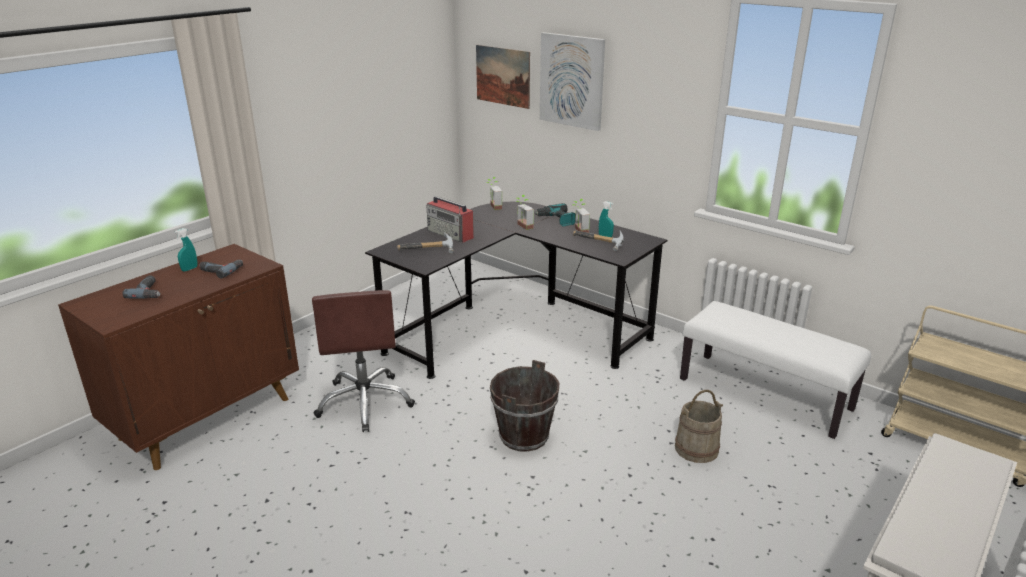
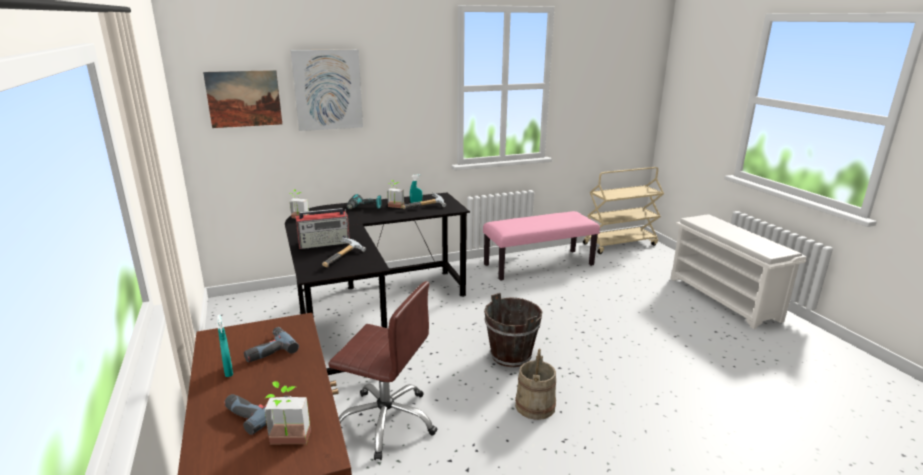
camera: 60 degrees left, 5 degrees down
(522, 227) = (356, 219): potted plant -> potted plant (288, 443)
(696, 449) = (573, 302): beige bucket -> beige bucket (535, 406)
(765, 394) = (538, 265): white bench -> pink bench

